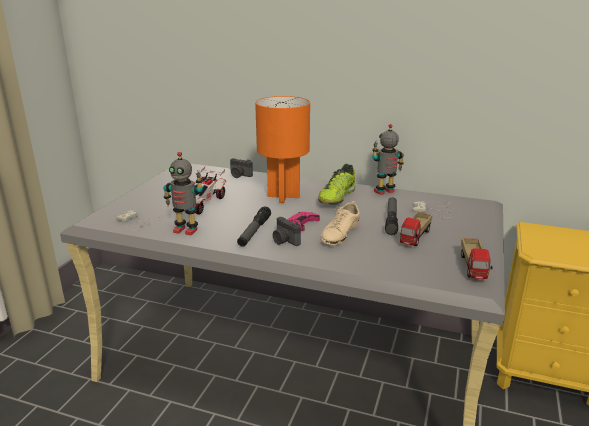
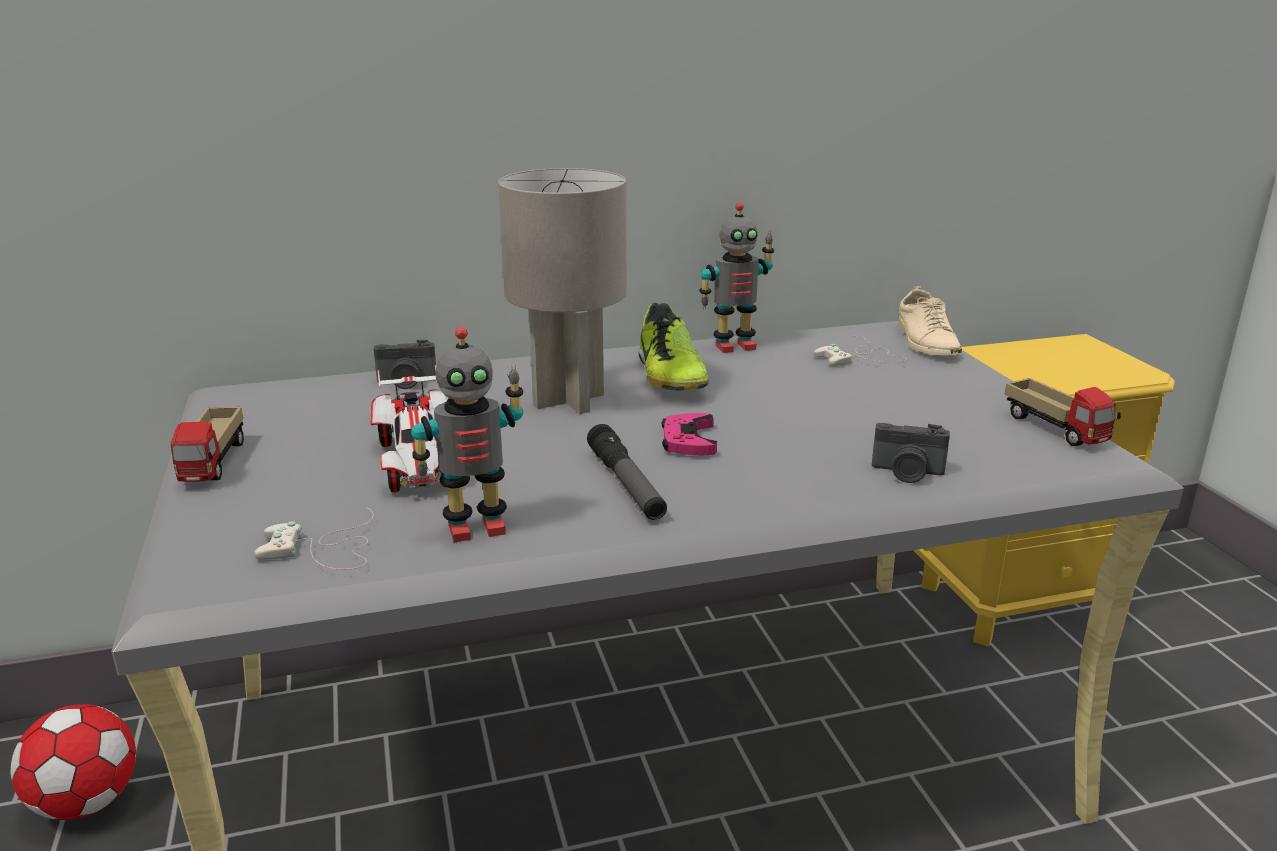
camera: 35 degrees left, 0 degrees up
(118, 299) = (87, 802): none -> football
(284, 196) = (569, 399): orange table lamp -> grey table lamp
(284, 241) = (712, 483): camera -> camera (907, 473)
(340, 233) = (782, 438): beige shoe -> beige shoe (926, 342)
(385, 192) = (734, 346): toy robot -> toy robot turned 135 degrees counterclockwise
(391, 219) = (822, 389): flashlight -> none
(415, 237) = (905, 408): toy truck -> toy truck (215, 463)

